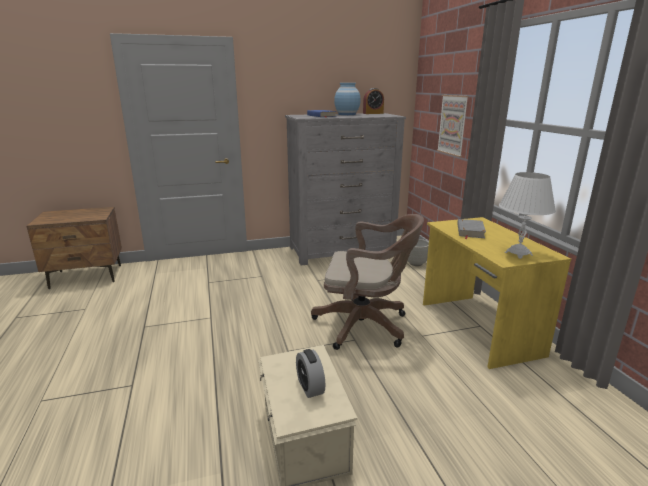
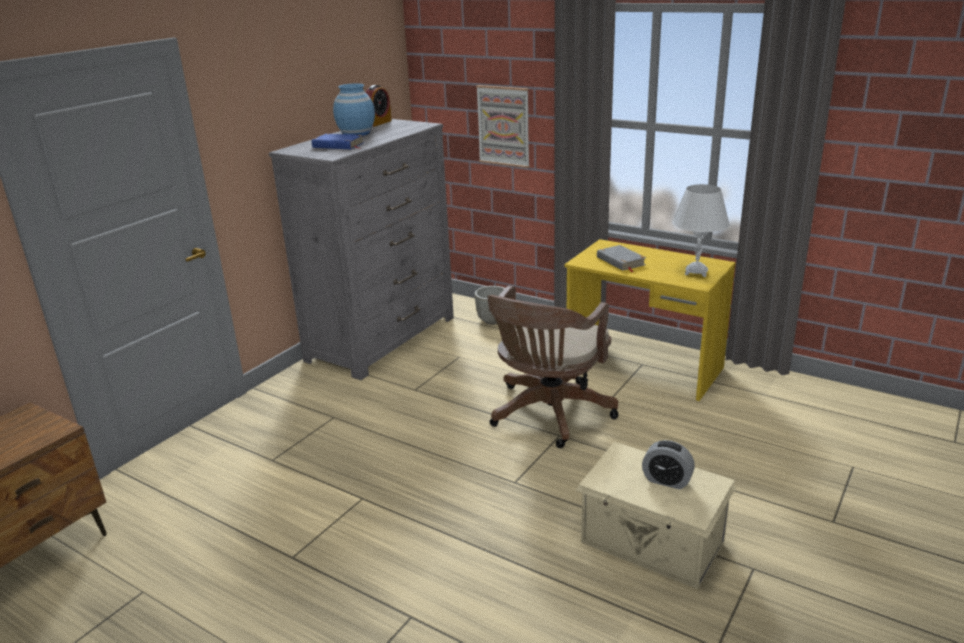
camera: 40 degrees left, 5 degrees up
(366, 326) = (548, 415): brown office chair -> brown office chair turned 150 degrees clockwise

